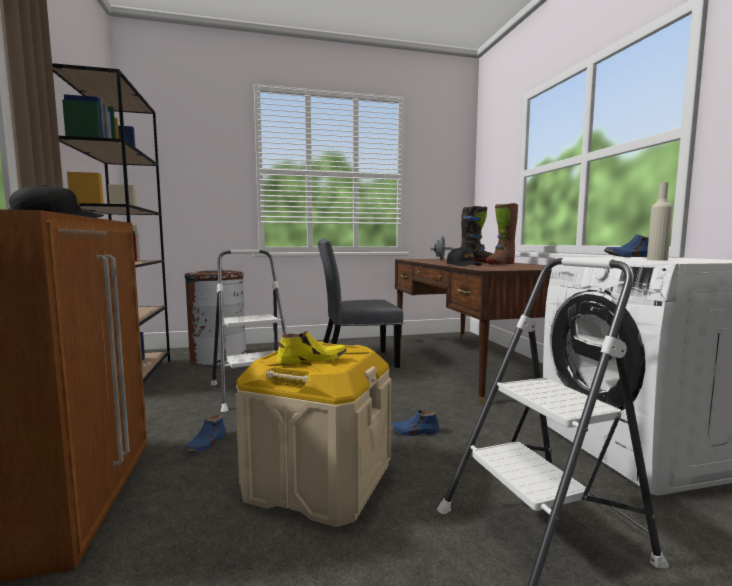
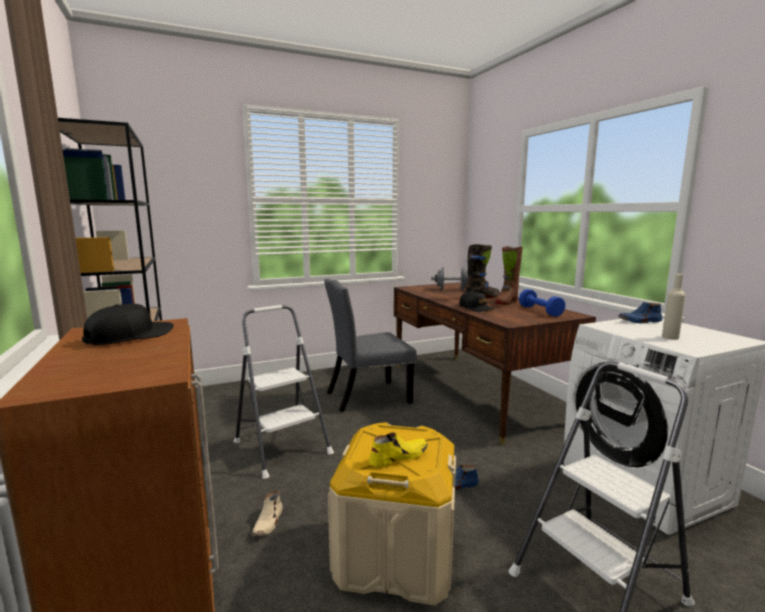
camera: 10 degrees left, 5 degrees up
(206, 444) = (268, 522): blue shoe -> beige shoe
(218, 358) = (223, 403): brown trash can -> none
(532, 266) = (540, 311): none -> blue dumbbell

